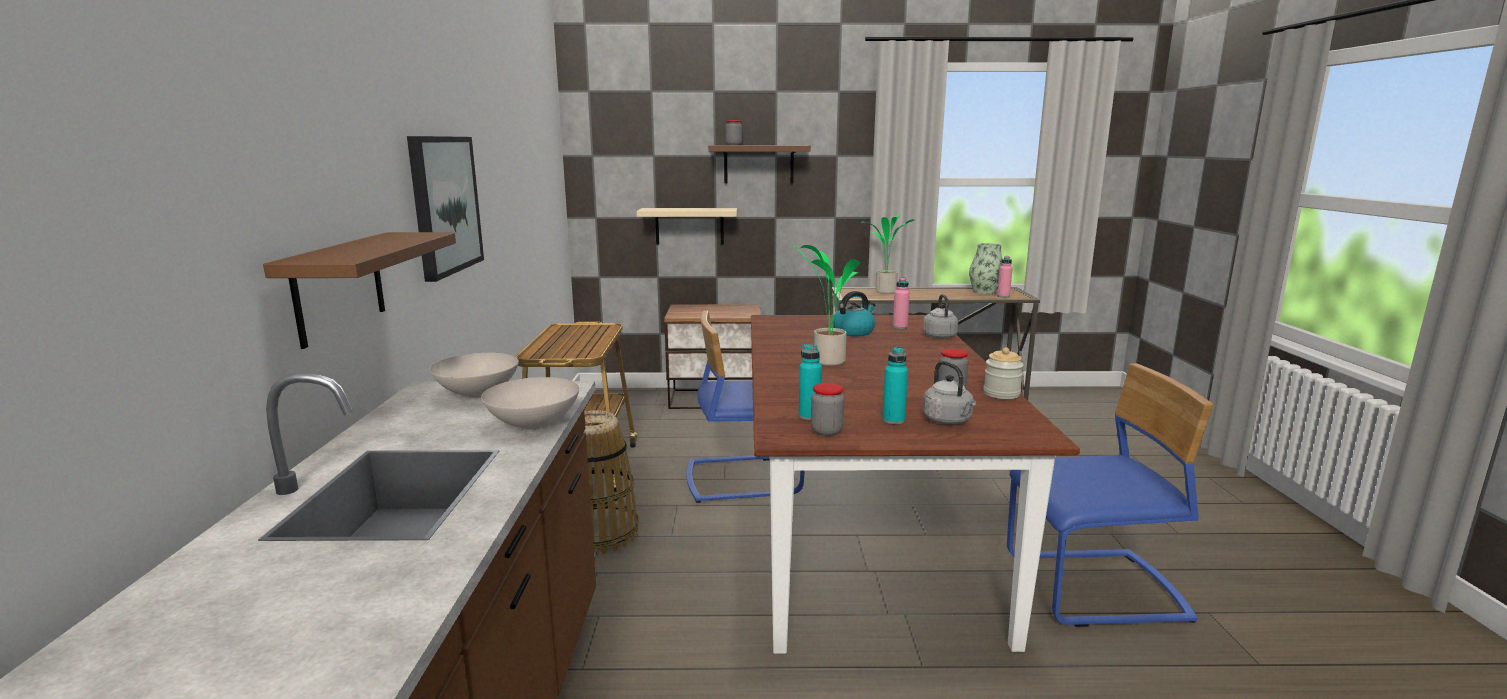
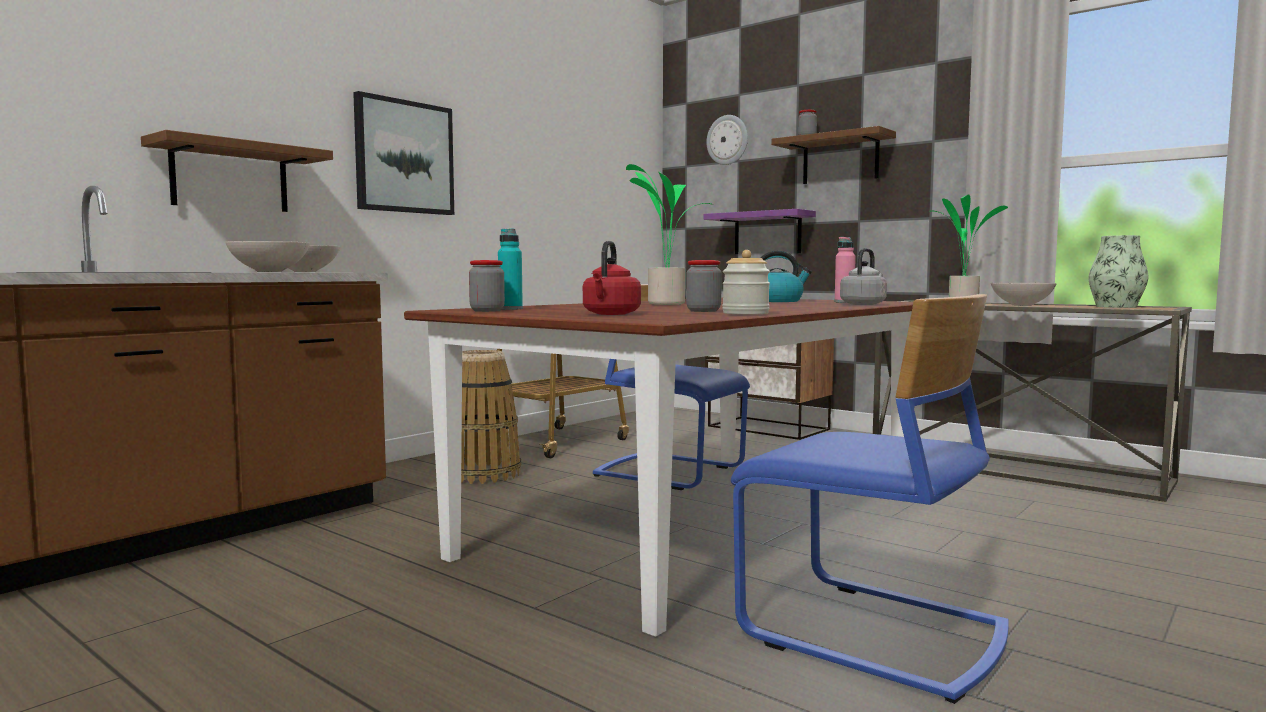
camera: 40 degrees right, 10 degrees down
(642, 135) = (727, 140): none -> wall clock
(689, 226) = (767, 233): beige shelf -> purple shelf
(893, 420) = (565, 312): turquoise bottle -> none
(933, 294) = (1021, 305): none -> white bowl
(949, 421) = (610, 314): grey kettle -> red kettle
(1003, 296) = (1125, 307): pink bottle -> none

